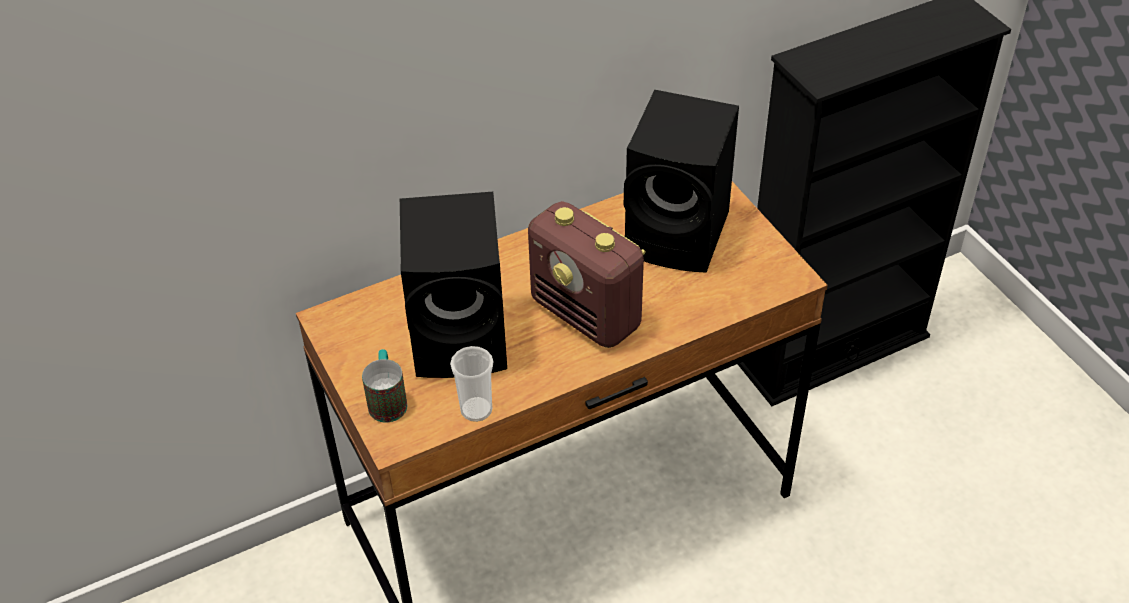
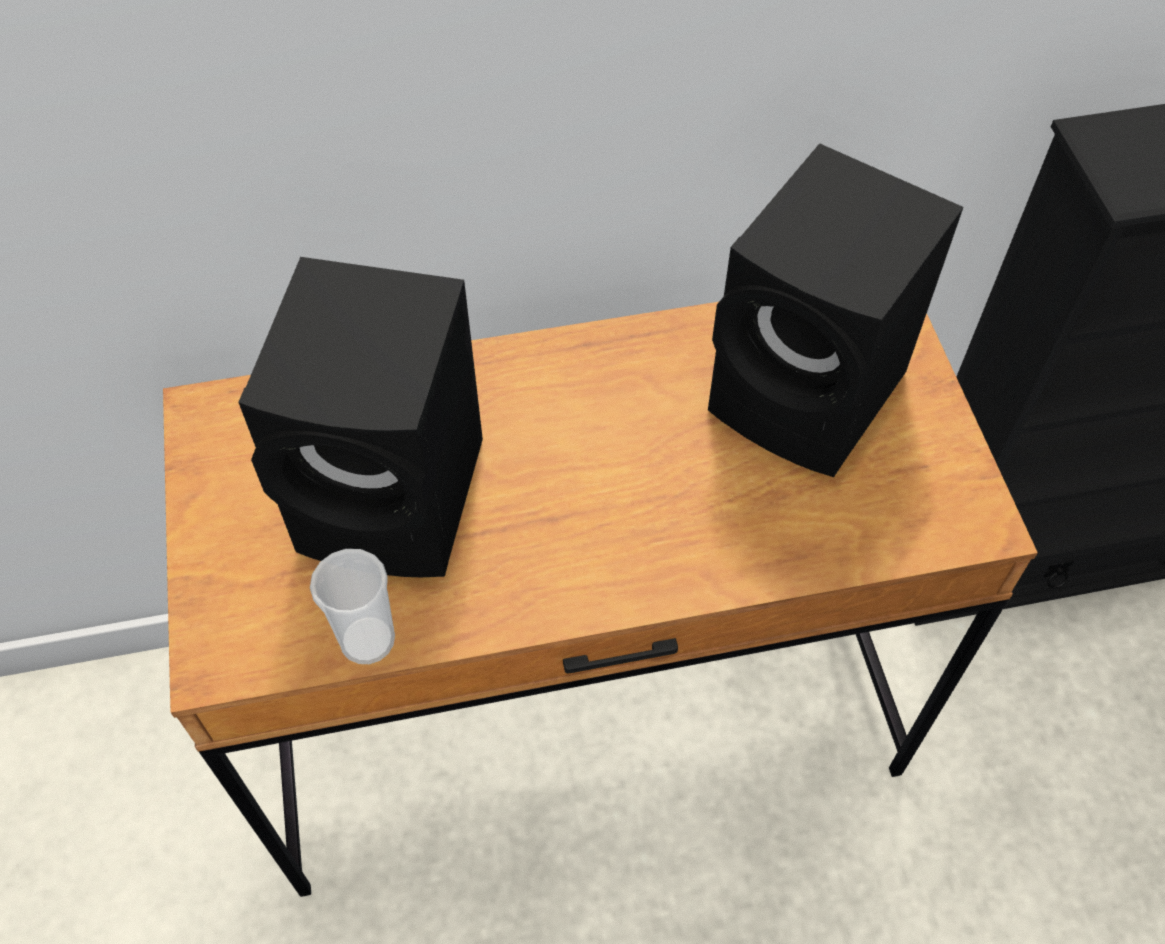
camera: 15 degrees right, 10 degrees up
(387, 400) = (236, 583): mug -> none
(587, 314) = (609, 507): radio -> none

